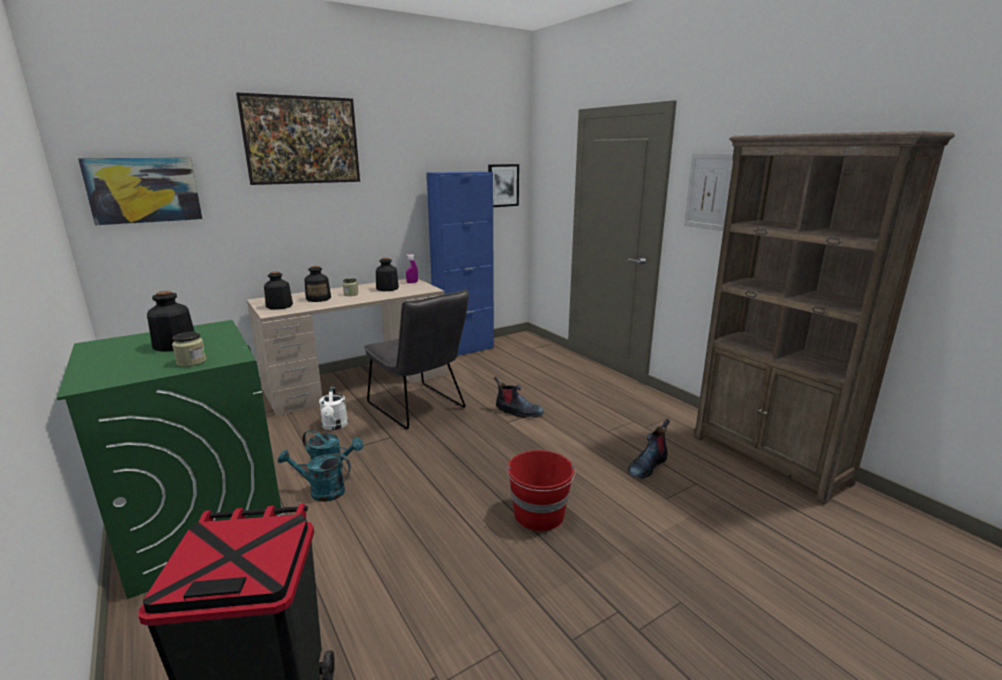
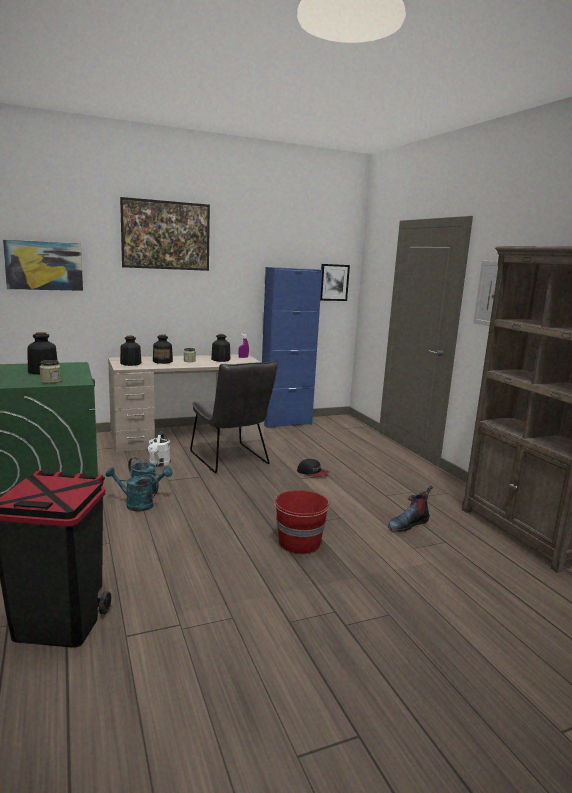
camera: 10 degrees right, 5 degrees down
(518, 412) = (312, 472): boot -> cap

